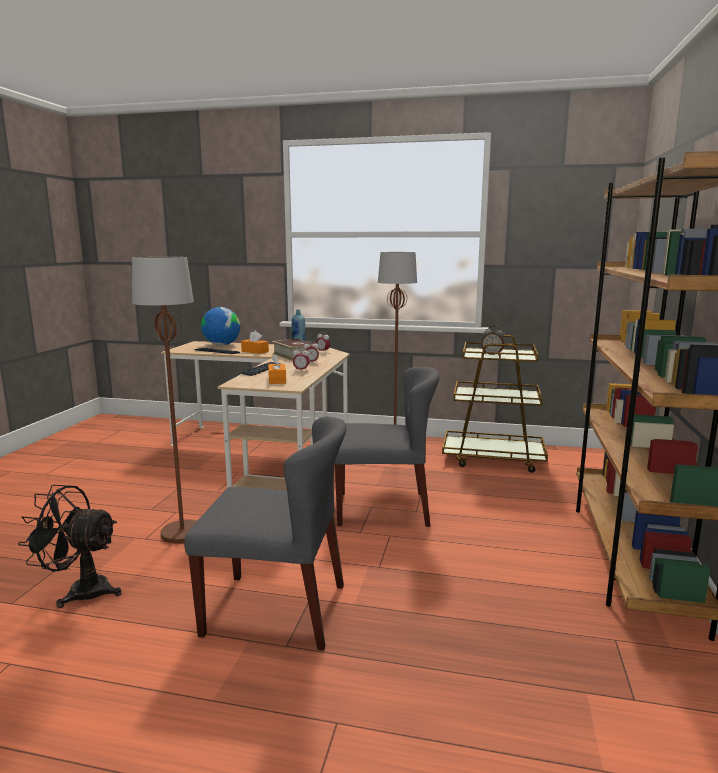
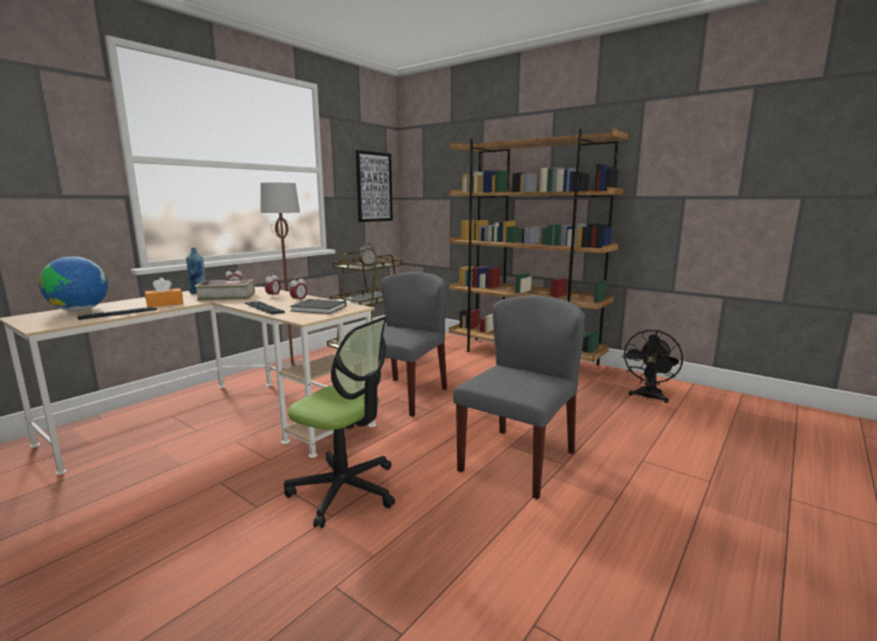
camera: 65 degrees left, 0 degrees up
(80, 591) = (414, 569): black fan -> black fan (648, 397)
(182, 533) = (344, 490): brown floor lamp -> office chair
(277, 380) = (320, 308): orange tissue box -> black book
(577, 252) = (374, 187): none -> picture

